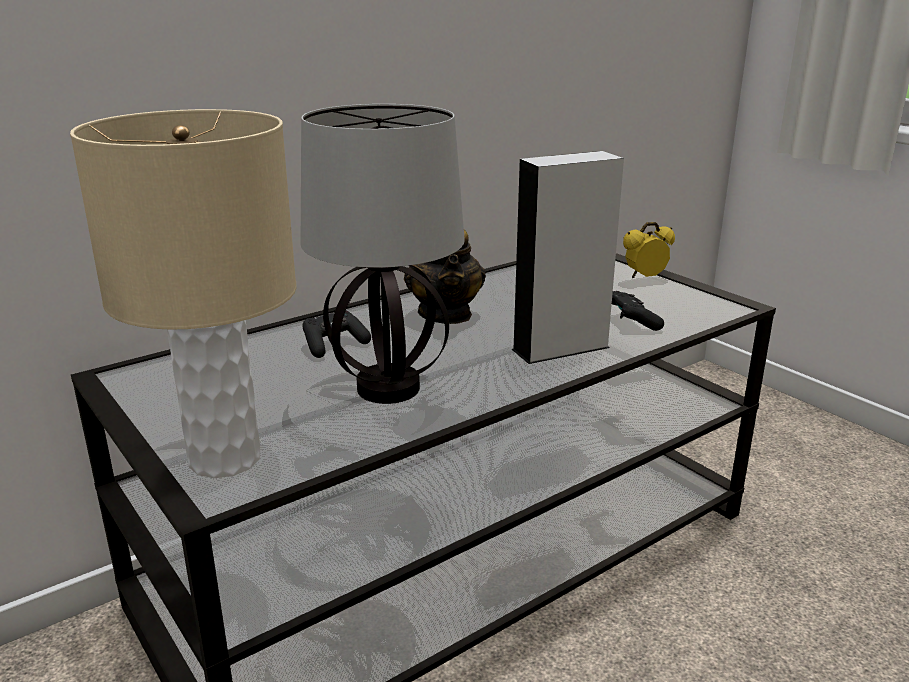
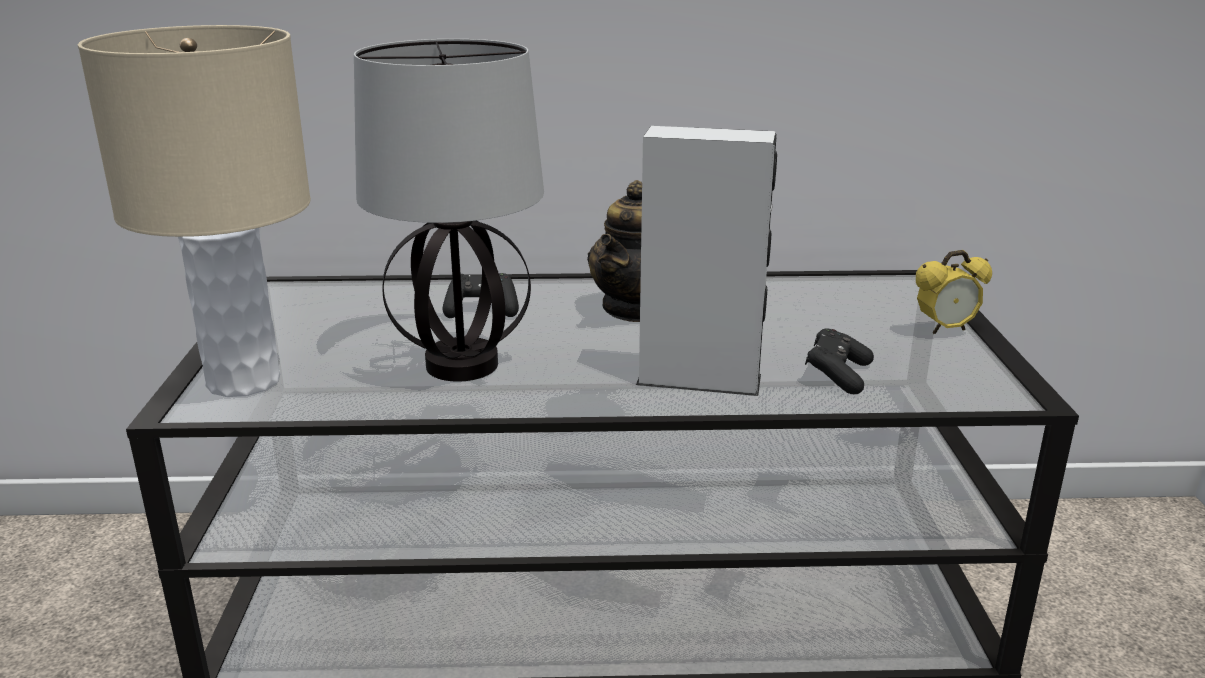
camera: 35 degrees right, 0 degrees up
(645, 278) = (945, 329): alarm clock -> alarm clock turned 150 degrees clockwise

